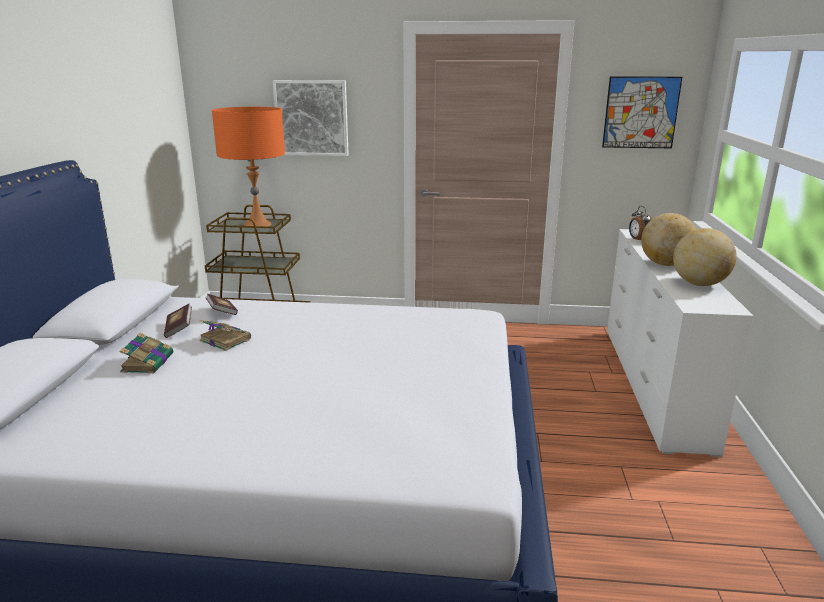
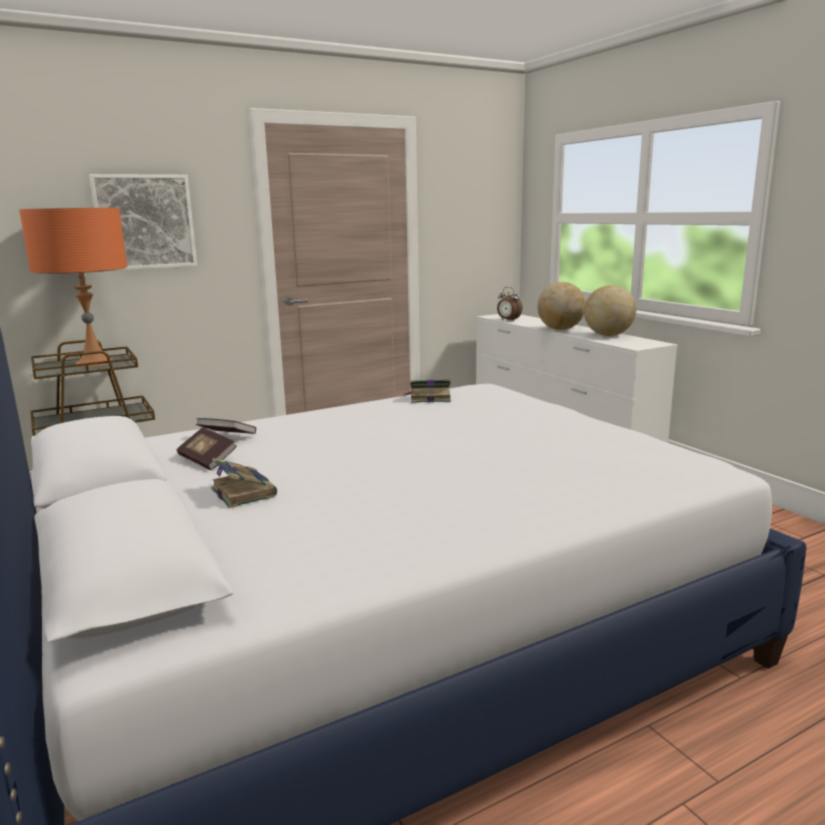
camera: 35 degrees left, 5 degrees down
(224, 340) = (288, 454): book -> book (429, 398)
(641, 112) = (476, 205): picture -> none

